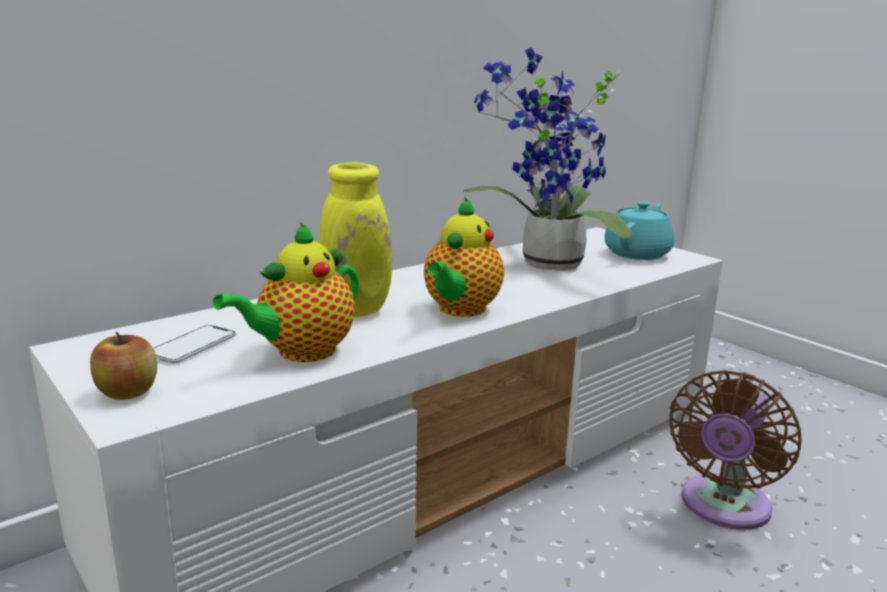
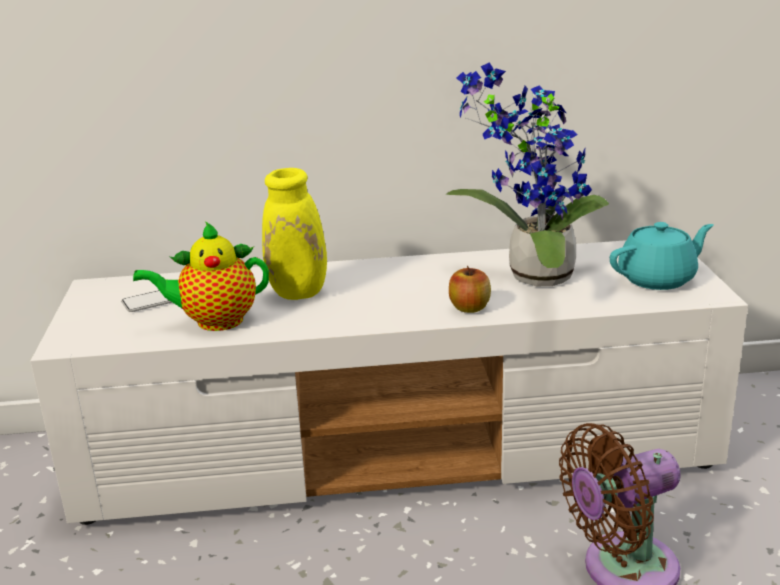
camera: 35 degrees right, 5 degrees up
(128, 392) = (83, 327): apple -> apple (469, 308)
(460, 310) = (378, 309): teapot -> none

